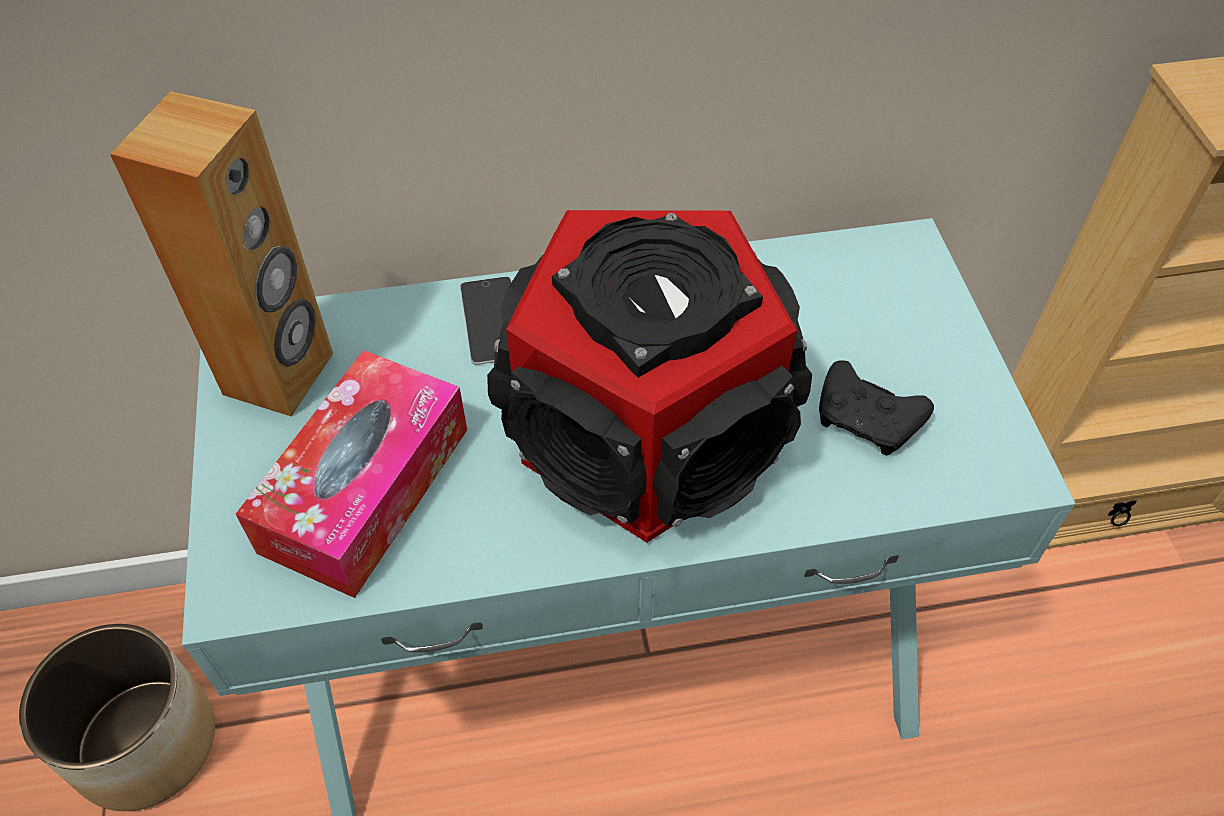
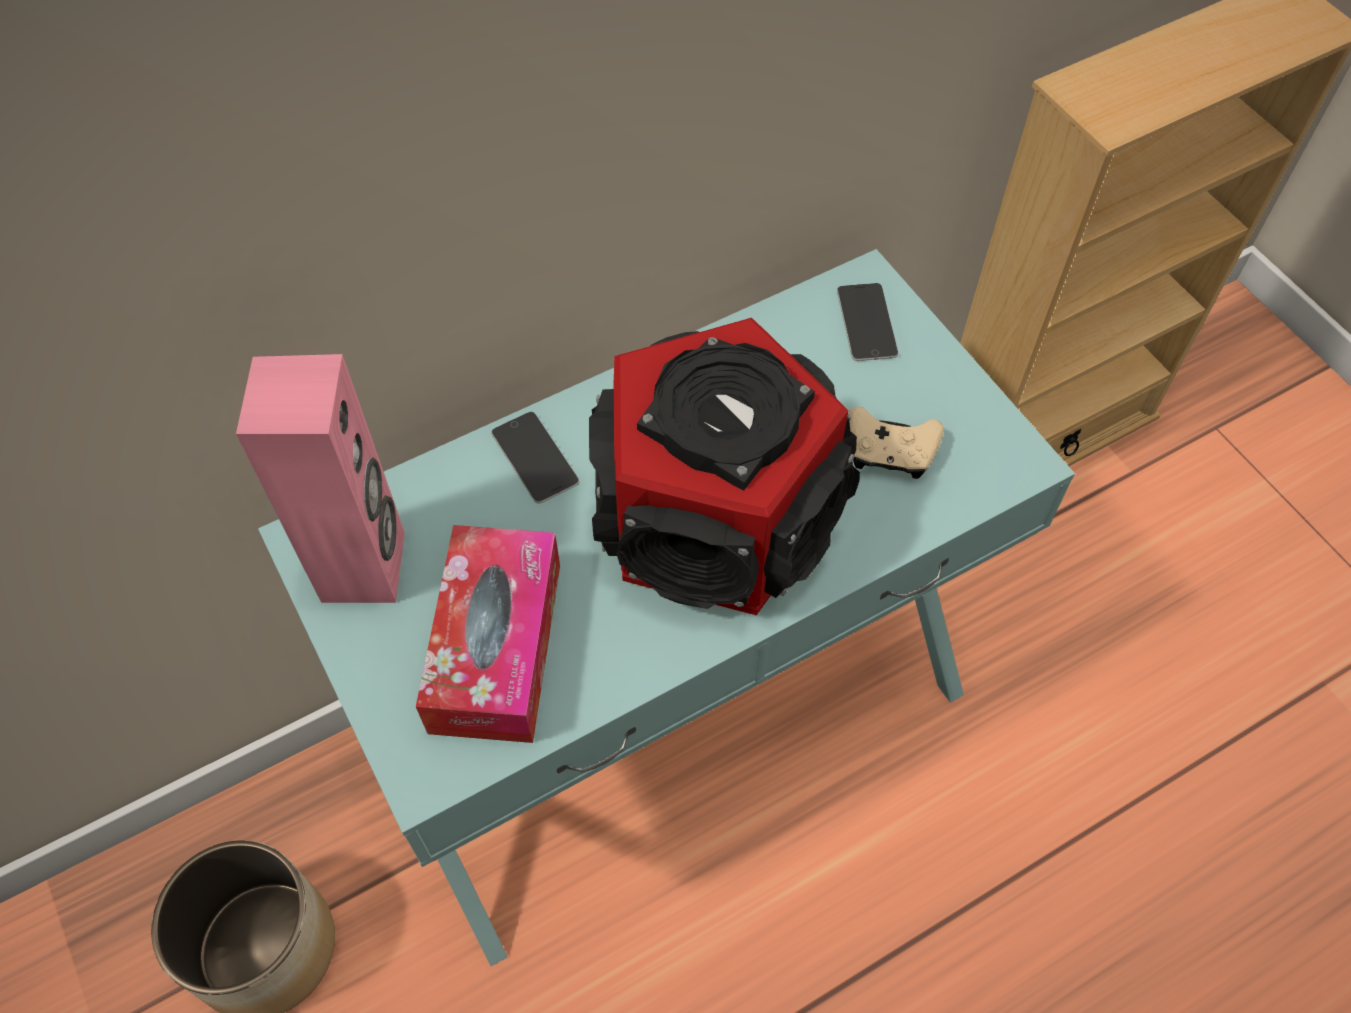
camera: 20 degrees left, 5 degrees up
(280, 374) = (365, 566): brown speaker -> pink speaker
(866, 420) = (890, 452): black game controller -> beige game controller
(893, 285) = (867, 322): none -> phone

